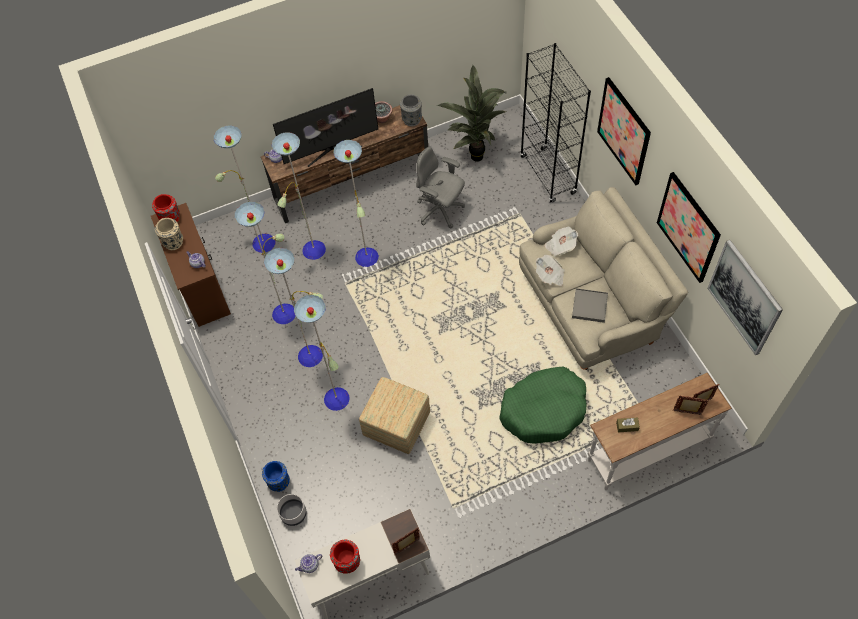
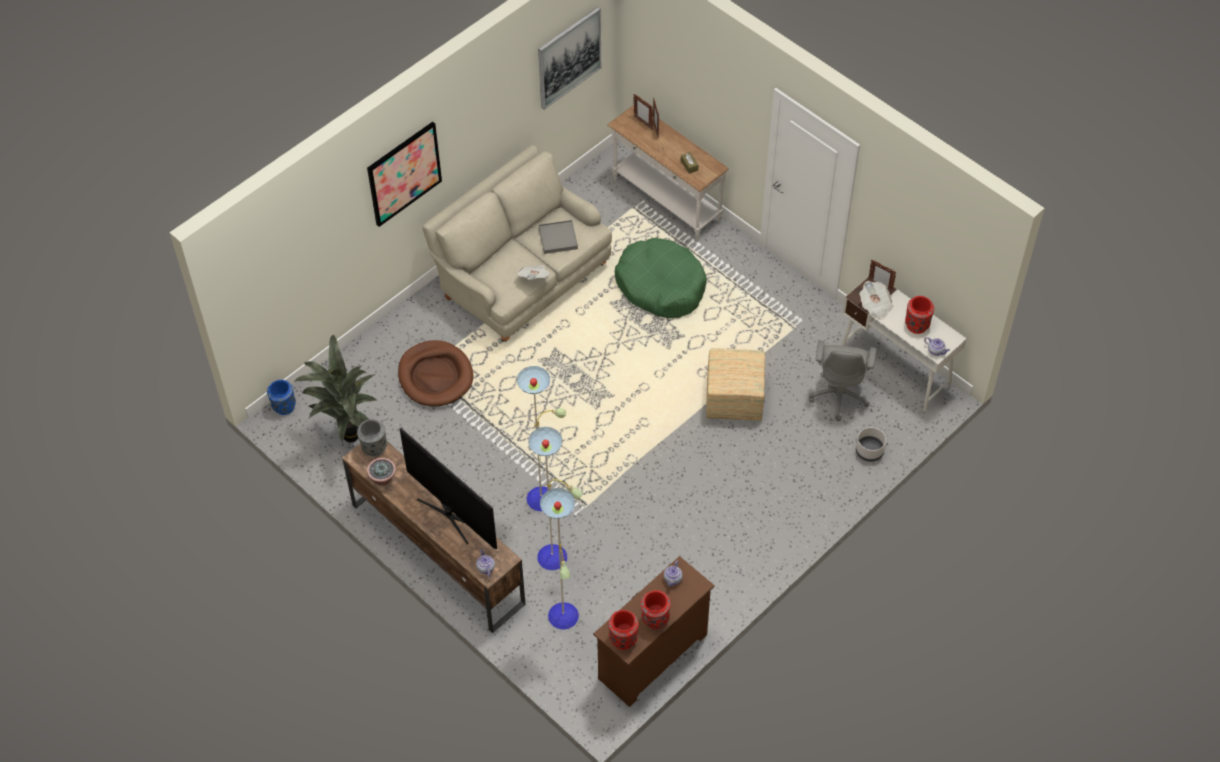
camera: 115 degrees left, 5 degrees down
(173, 242) = (655, 619): beige vase -> red vase
(279, 482) = (845, 477): blue vase -> blue vase (284, 406)
(312, 355) = (691, 504): floor lamp -> none
(440, 211) = (447, 447): grey office chair -> grey office chair (839, 395)
(510, 219) = (435, 376): none -> brown dog bed
(548, 175) = (357, 358): black bookcase -> none
(560, 246) = (494, 277): newspaper -> newspaper (875, 306)
(688, 227) = (501, 111): picture -> none

